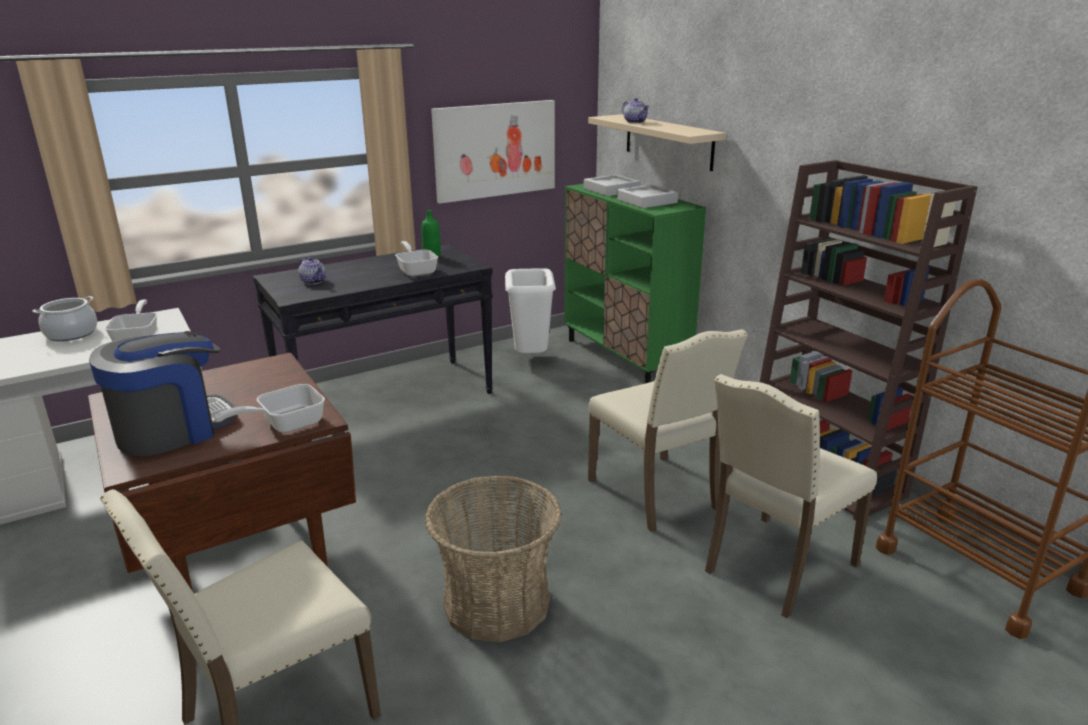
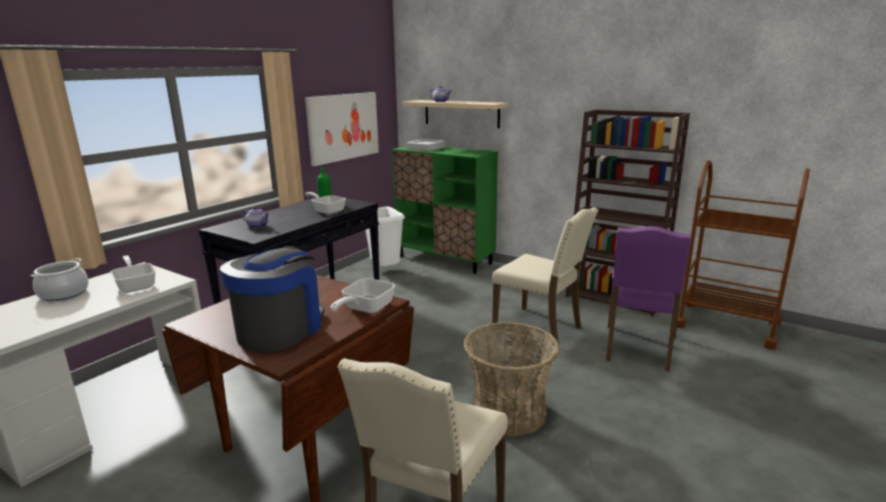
camera: 25 degrees left, 5 degrees down
(647, 201) = (458, 151): grey tray -> none
(776, 567) = (639, 348): beige chair -> purple chair

